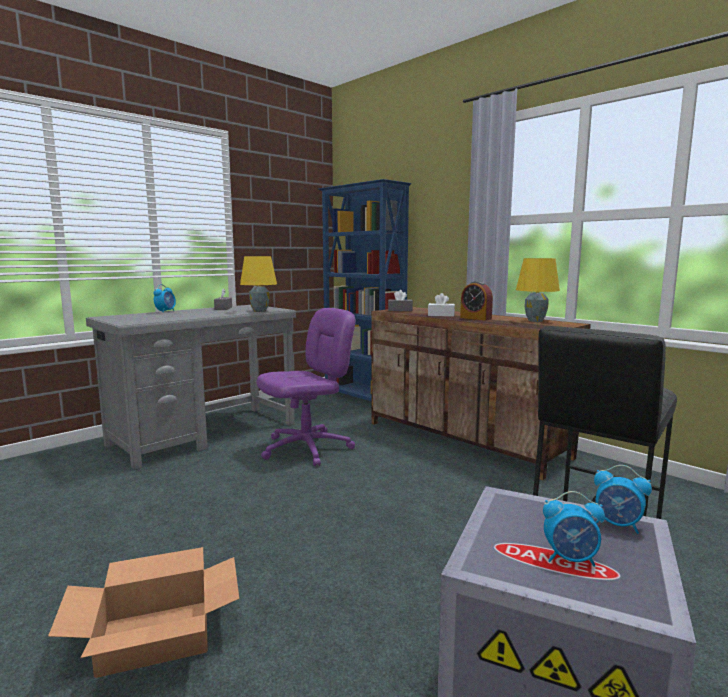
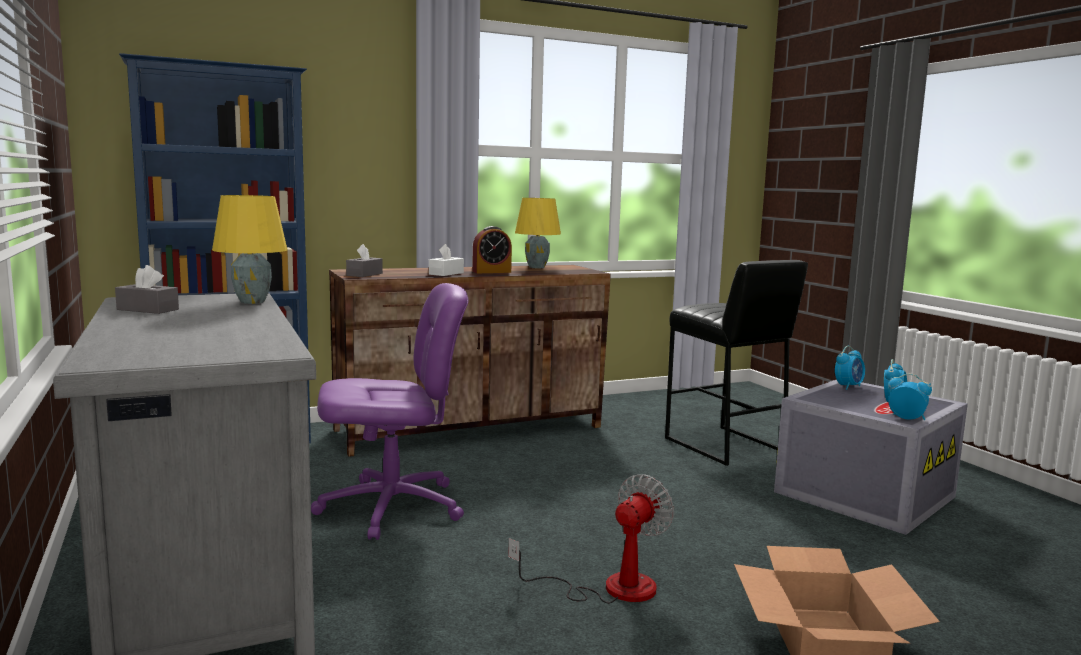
camera: 70 degrees left, 0 degrees up
(166, 311) = (106, 332): alarm clock -> alarm clock (906, 418)
(223, 529) = (610, 588): none -> fan
(307, 448) = (392, 507): purple office chair -> purple office chair turned 90 degrees clockwise

